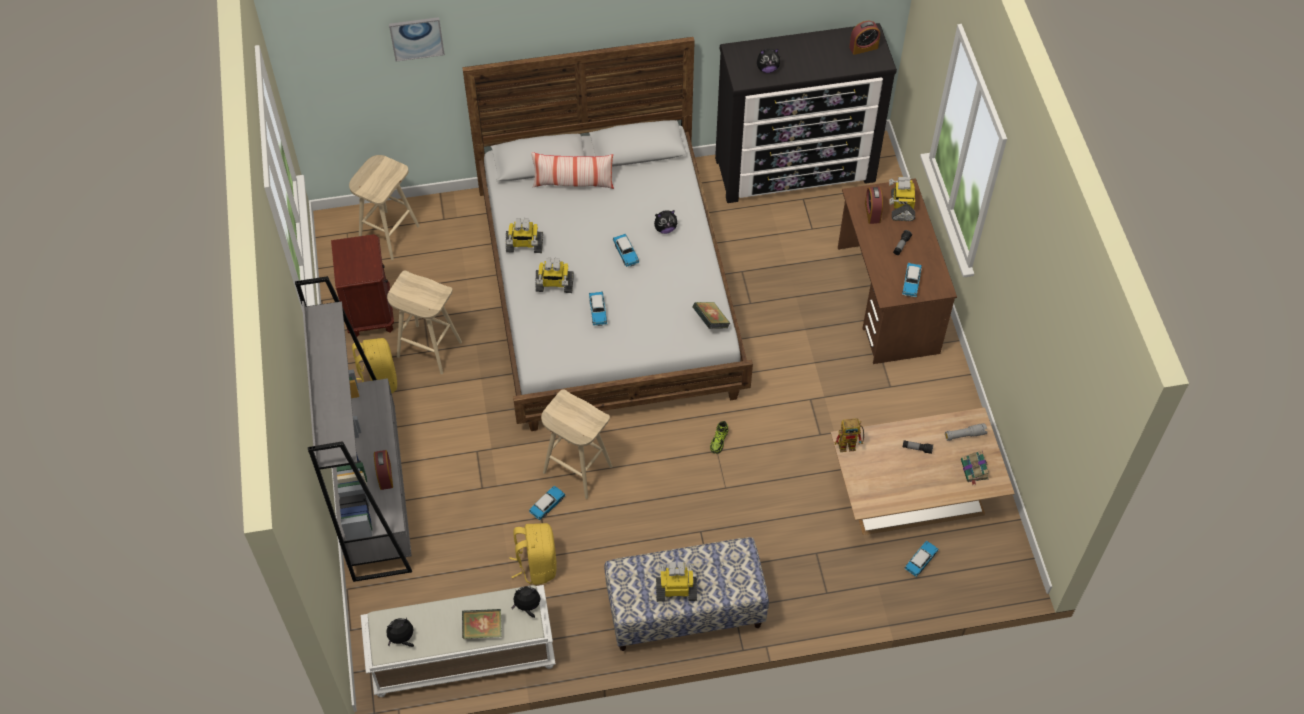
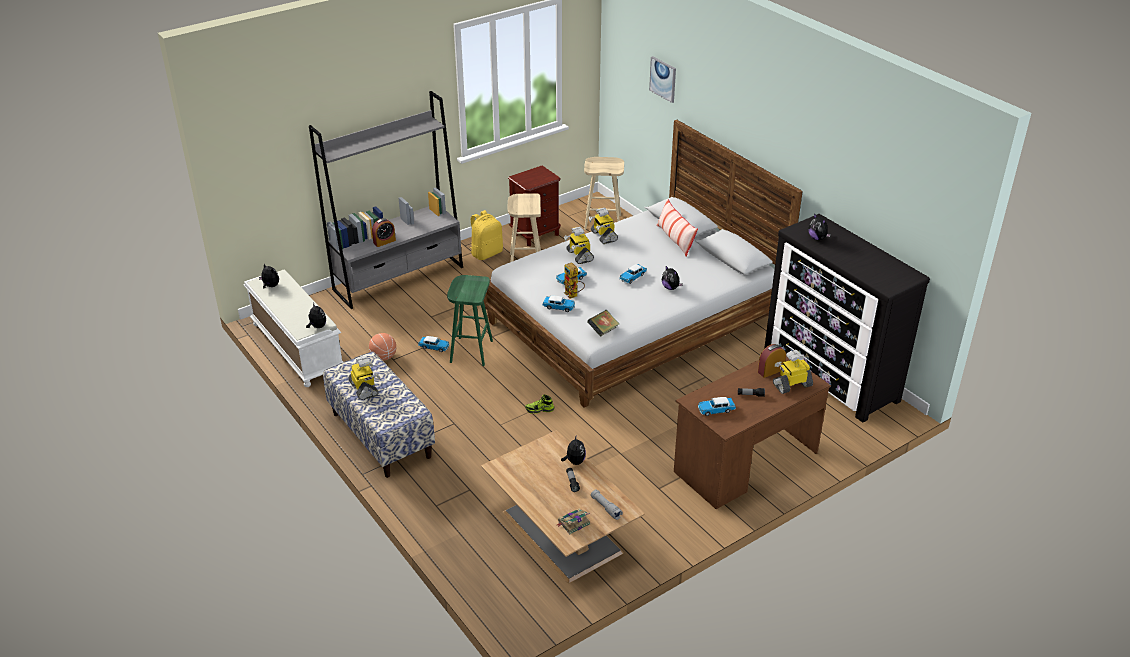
camera: 65 degrees right, 20 degrees down
(483, 629) = (291, 314): book -> none
(536, 565) = (383, 357): yellow backpack -> basketball
(576, 469) = (471, 351): beige stool -> green stool
(850, 444) = (551, 443): toy robot -> toy robot (573, 295)
(863, 47) = (892, 276): alarm clock -> none
(887, 435) = (574, 461): none -> plush toy
(921, 561) = (497, 553): toy car -> toy car (559, 307)

